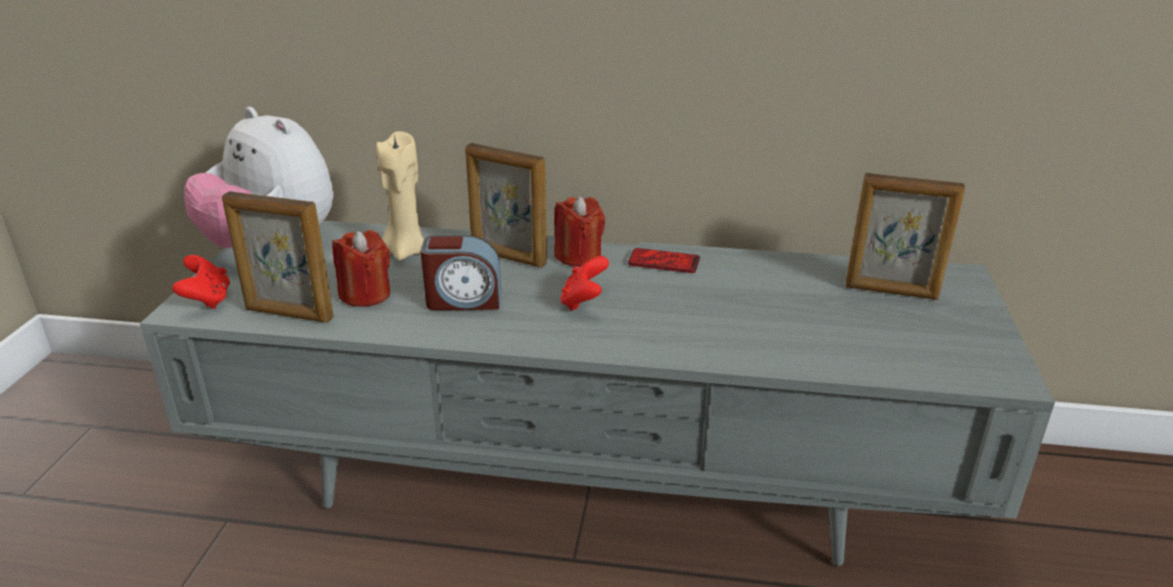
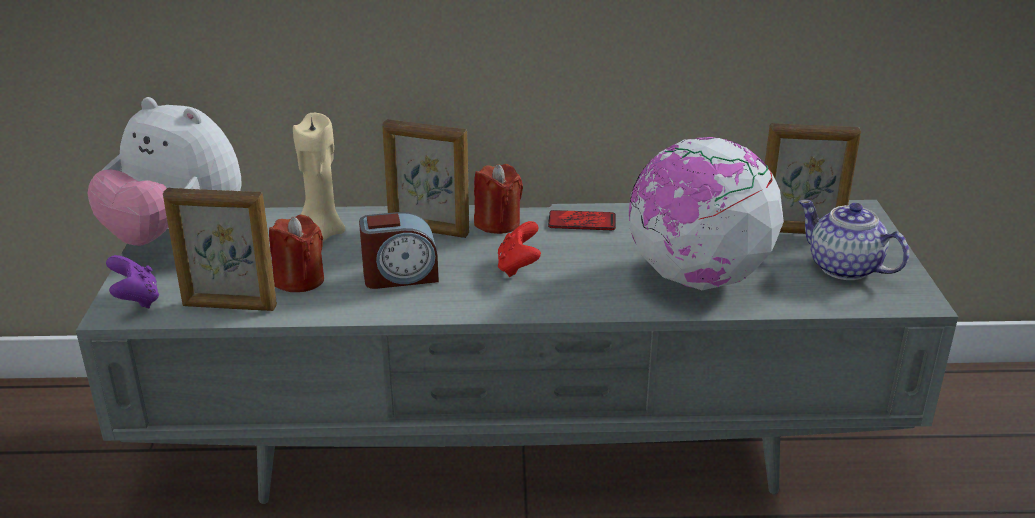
camera: 10 degrees left, 0 degrees up
(207, 300) = (136, 300): red game controller -> purple game controller
(767, 331) = (697, 278): none -> globe
(933, 335) = (845, 268): none -> teapot

